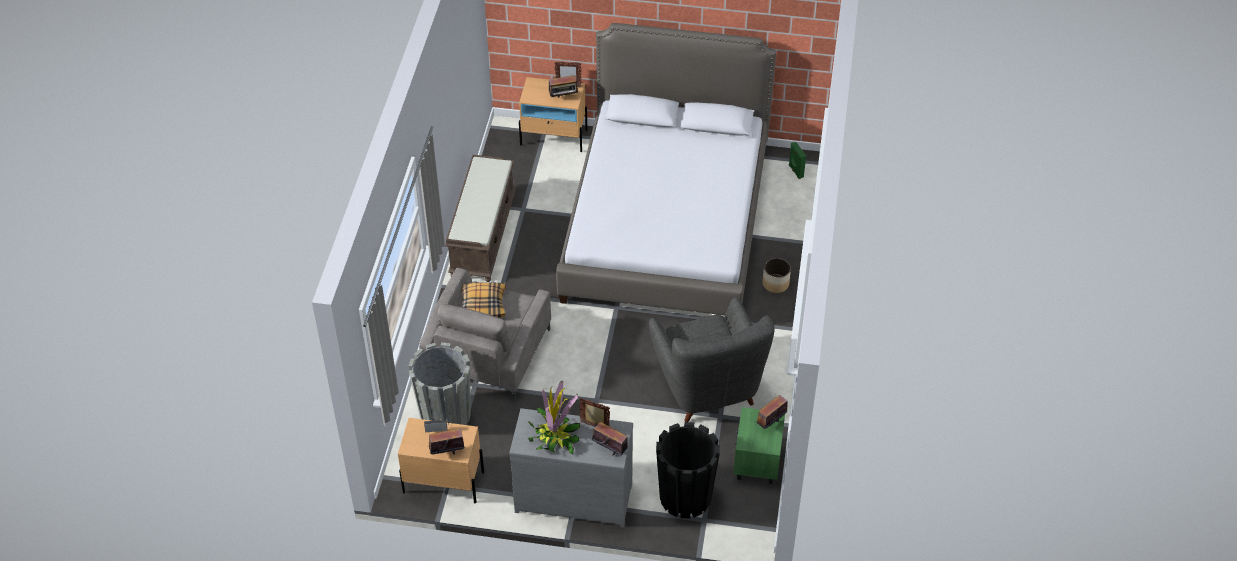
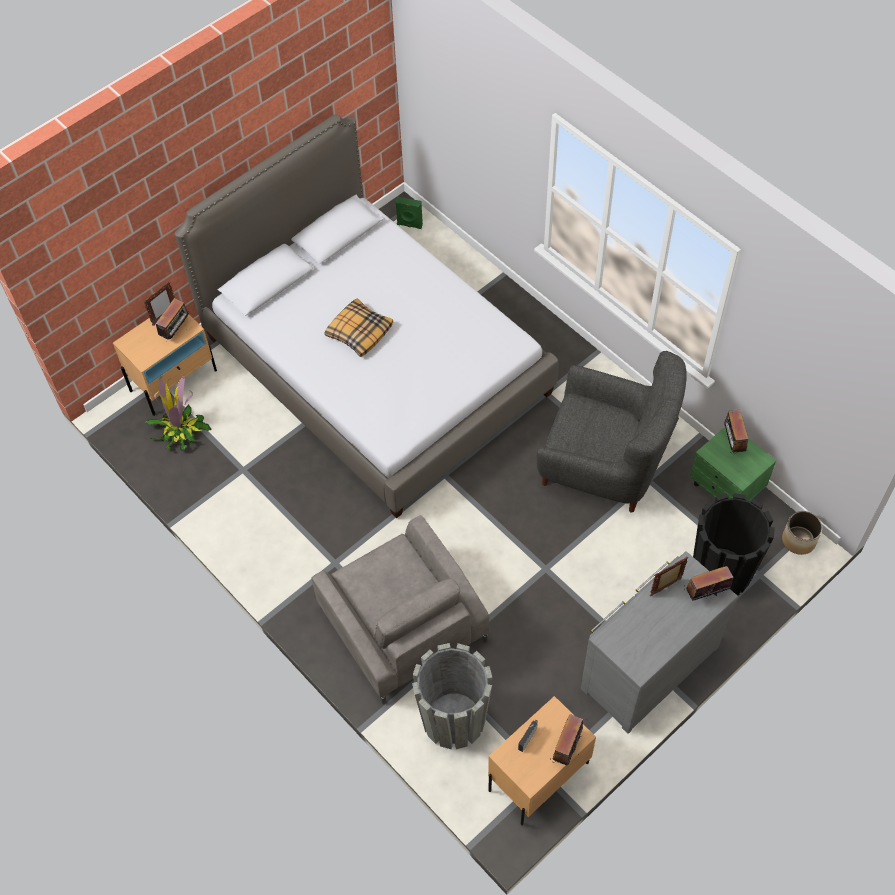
camera: 50 degrees left, 10 degrees up
(482, 234) = (242, 527): brown bench -> none
(483, 305) = (373, 586): pillow -> pillow (359, 332)
(554, 436) = (651, 632): potted plant -> potted plant (180, 431)
(775, 284) = (529, 331): planter -> planter (799, 540)

